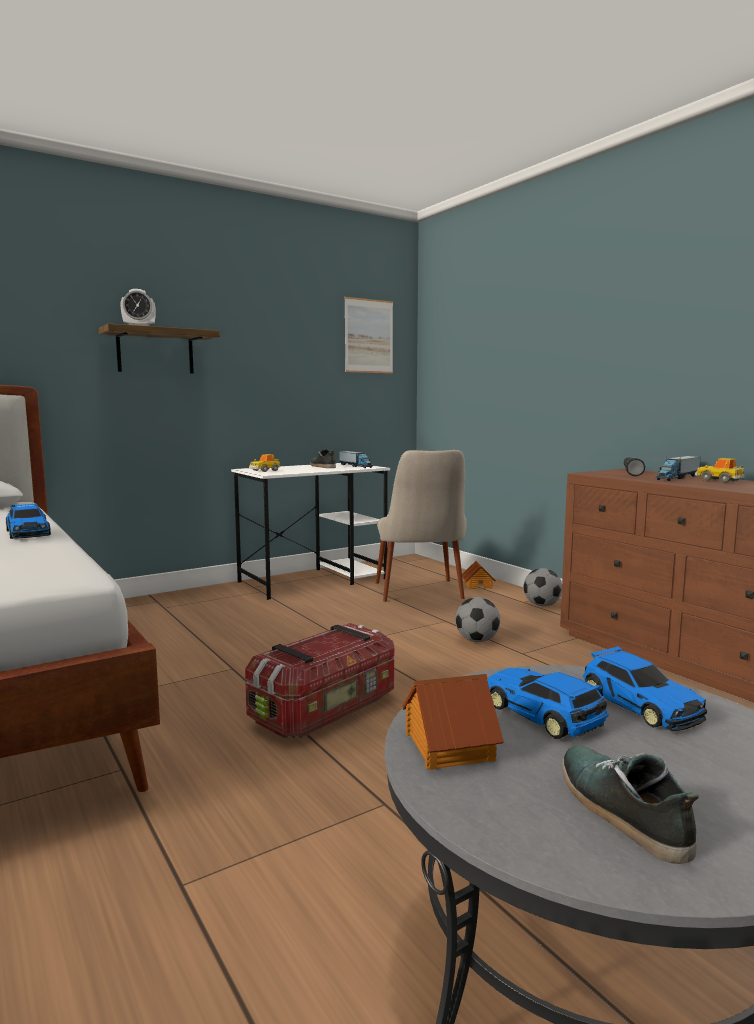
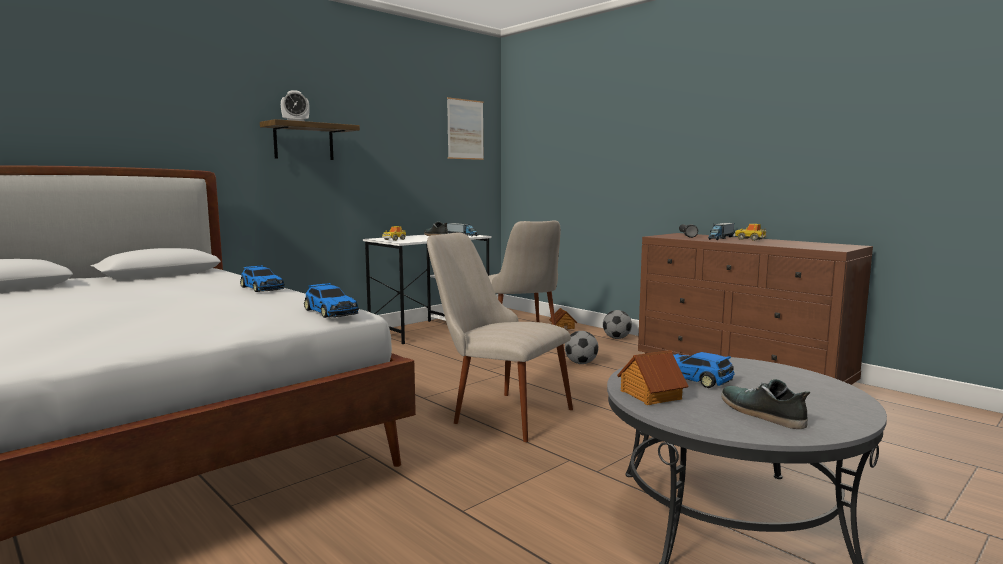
camera: 10 degrees left, 0 degrees up
(327, 709) = (497, 411): storage box -> beige chair
(639, 704) = (744, 371): toy car -> toy car (331, 312)

